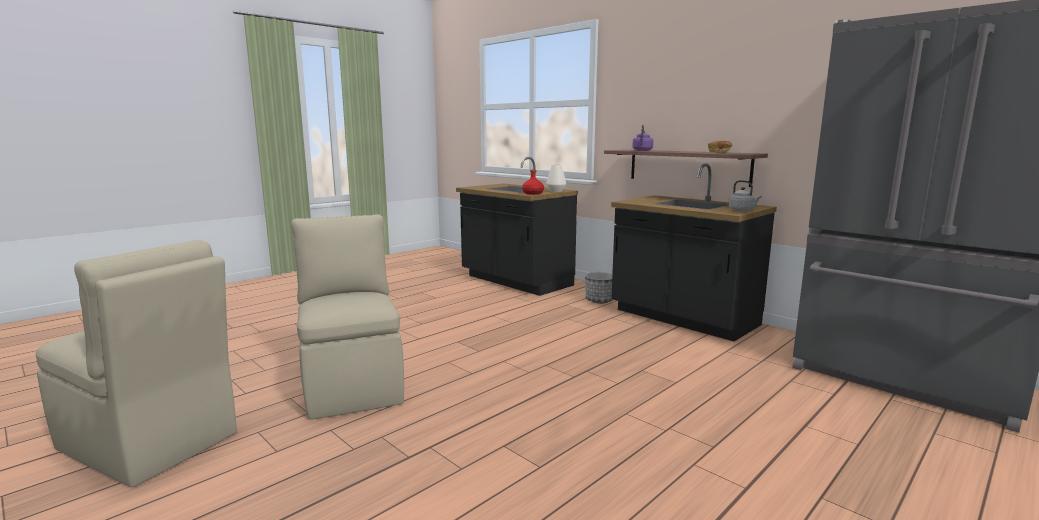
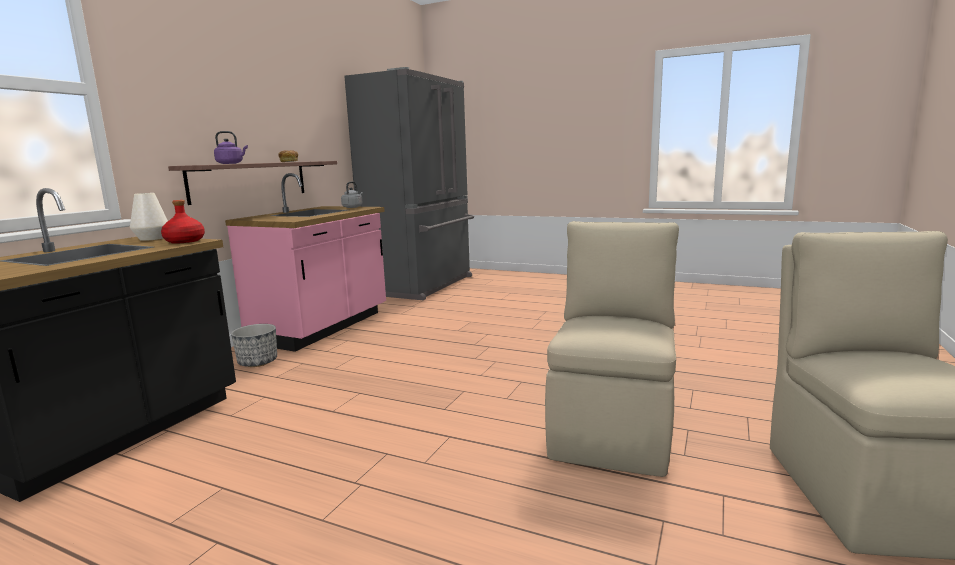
camera: 110 degrees left, 0 degrees up
(353, 385) = (612, 430): beige chair -> beige chair turned 150 degrees clockwise
(682, 318) = (322, 327): black counter -> pink counter

